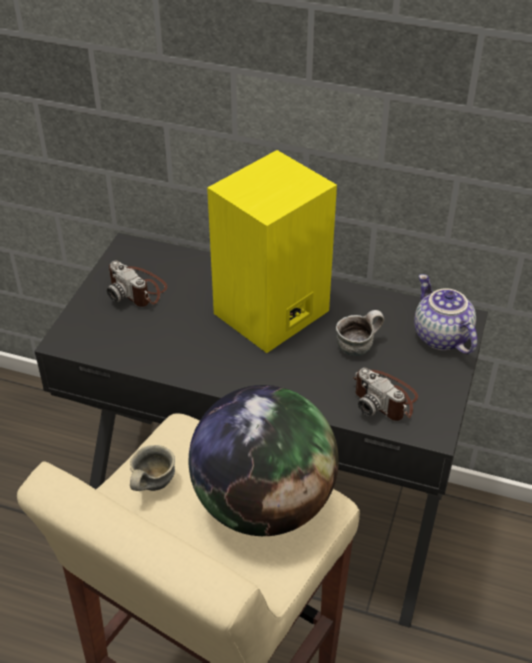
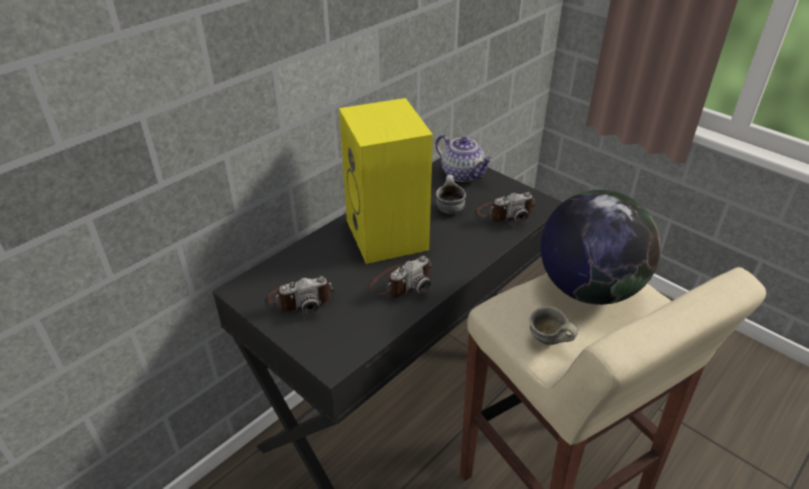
camera: 65 degrees left, 5 degrees down
(199, 349) = (401, 283): none -> camera
(440, 336) = (463, 174): teapot -> teapot turned 135 degrees counterclockwise

